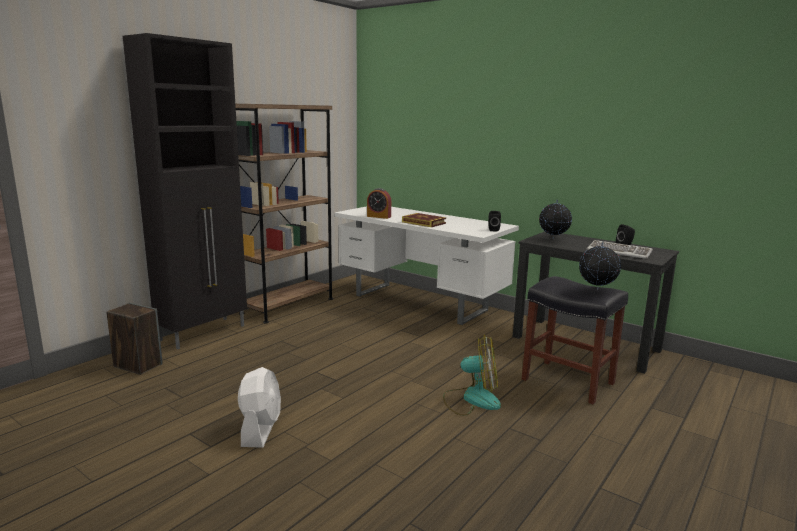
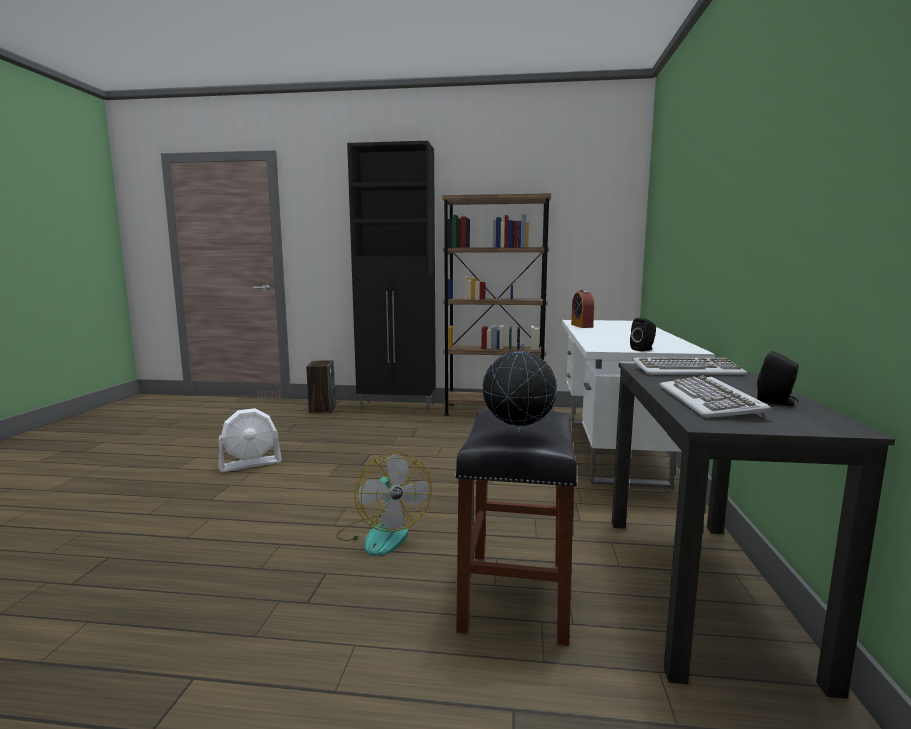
camera: 60 degrees right, 5 degrees down
(423, 222) = (598, 334): book -> none
(553, 239) = (687, 371): globe -> keyboard

